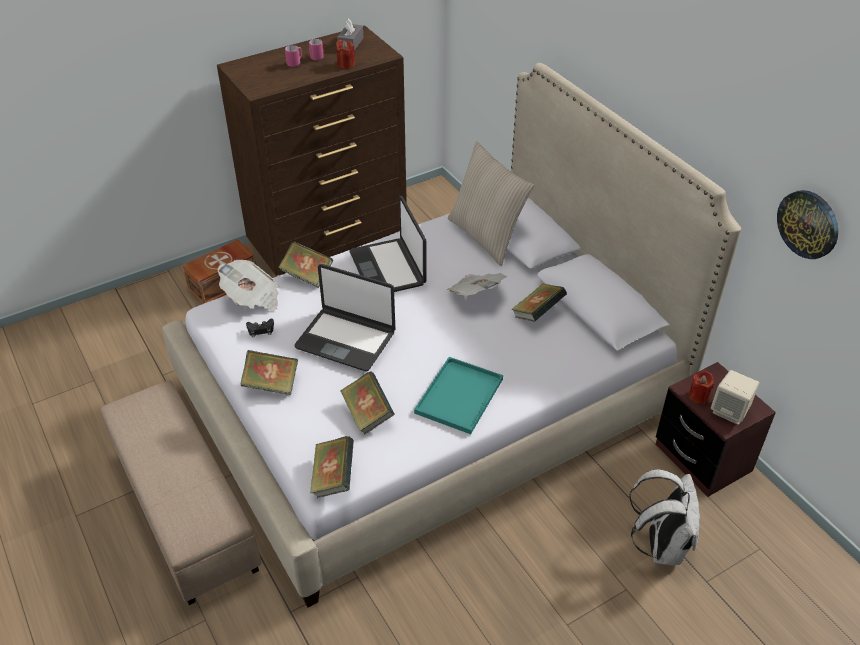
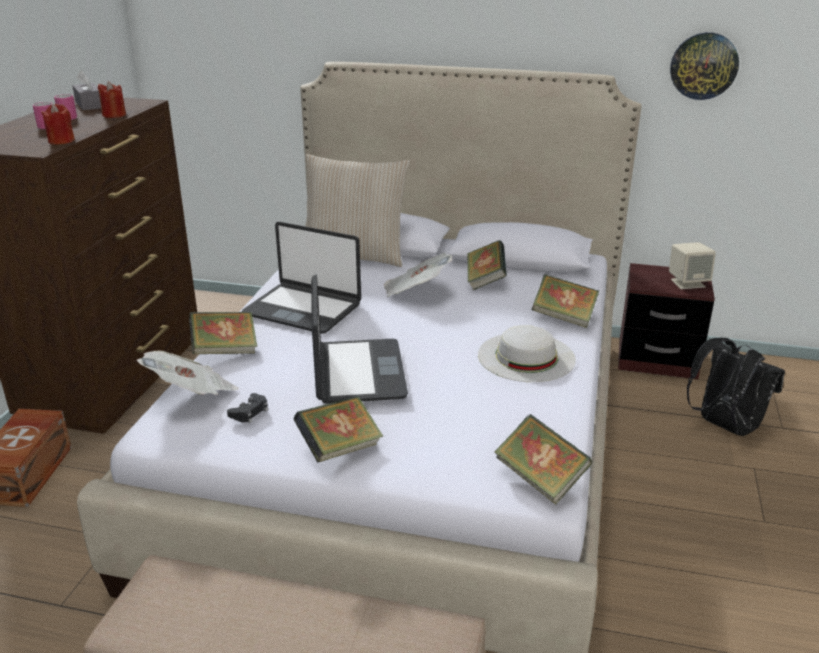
camera: 45 degrees left, 15 degrees down
(346, 339) = (357, 372): laptop -> laptop turned 75 degrees counterclockwise
(367, 414) = (478, 414): book -> book (563, 317)
(459, 394) = (526, 356): turquoise tray -> white hat
(661, 545) = (724, 426): white backpack -> black backpack
(698, 396) = (656, 285): red candle -> red candle (61, 141)

